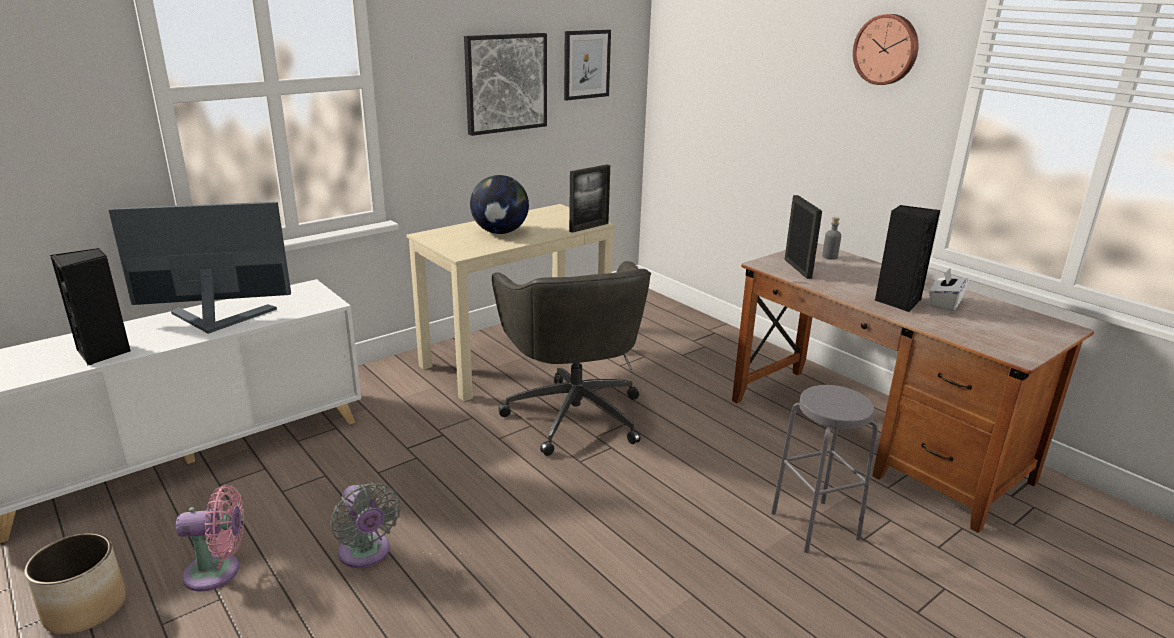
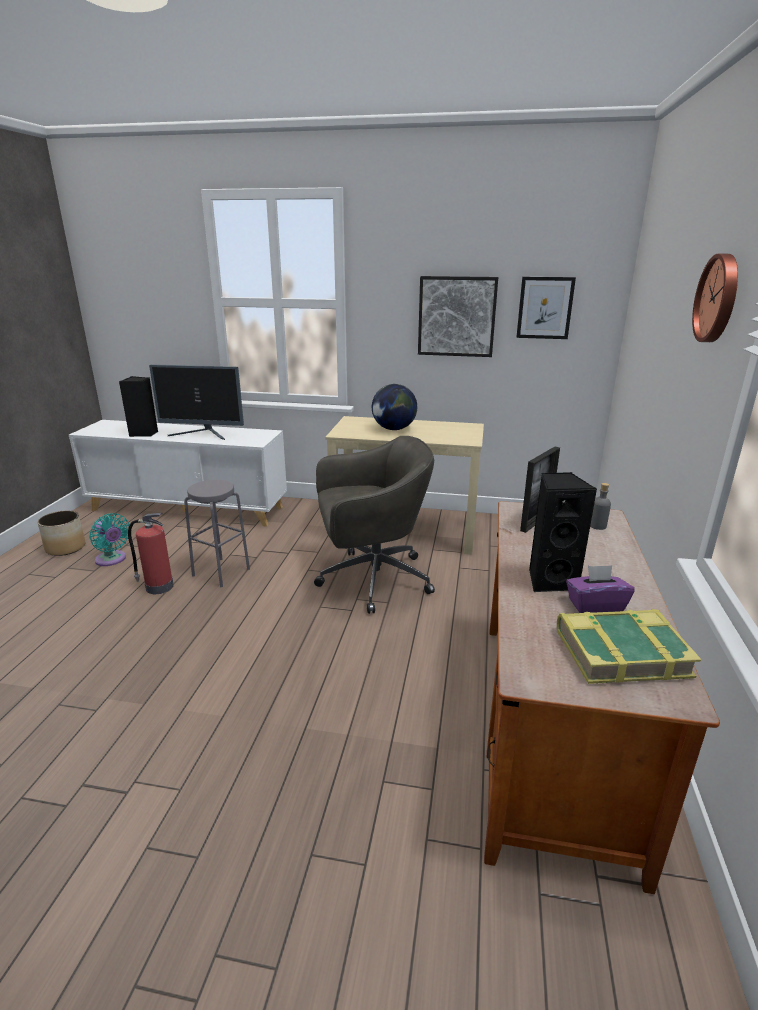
camera: 50 degrees right, 0 degrees up
(215, 320) = (203, 434): monitor -> monitor turned 150 degrees clockwise
(218, 572) = (112, 560): pink fan -> turquoise fan
(366, 554) = (158, 586): grey fan -> fire extinguisher
(574, 413) = (371, 579): grey office chair -> grey office chair turned 135 degrees counterclockwise
(589, 227) = (457, 442): picture frame -> none
(814, 525) = (369, 744): grey stool -> grey stool (221, 572)
(944, 304) = (595, 605): white tissue box -> purple tissue box
(1007, 321) = (620, 652): none -> book

